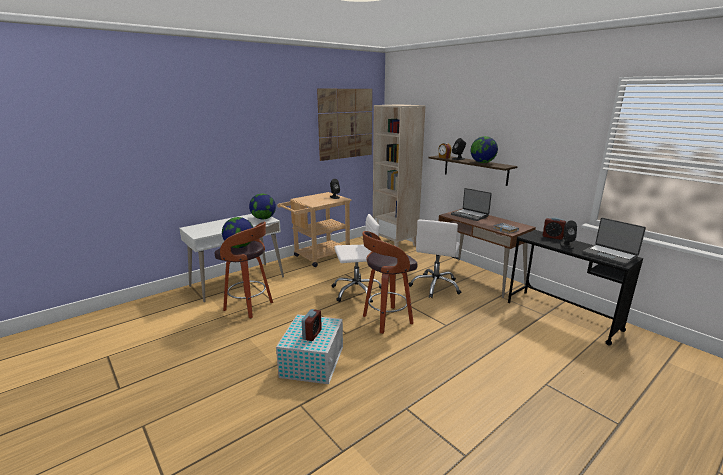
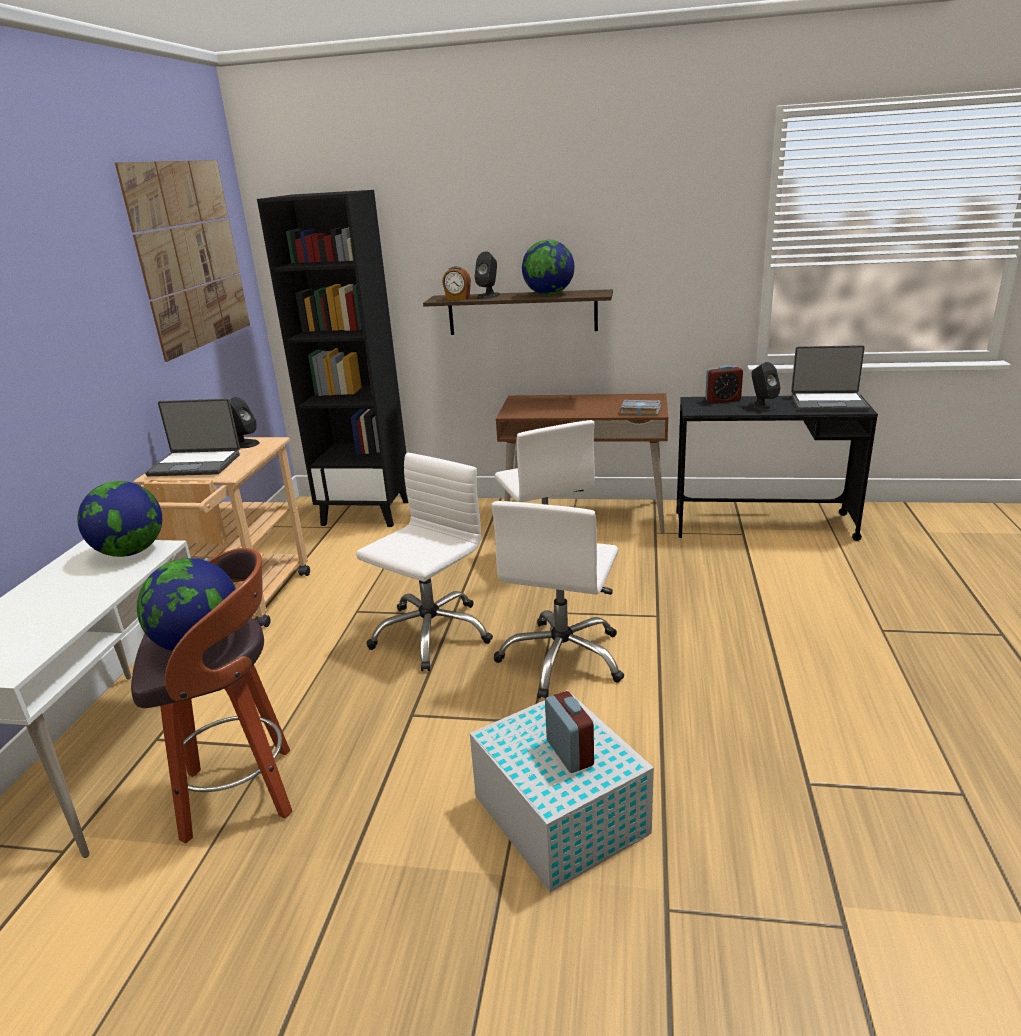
camera: 40 degrees left, 5 degrees up
(386, 320) = (563, 659): stool -> white office chair
(395, 244) = (367, 513): beige bookcase -> black bookcase
(470, 215) = (545, 404): laptop -> laptop (196, 464)

